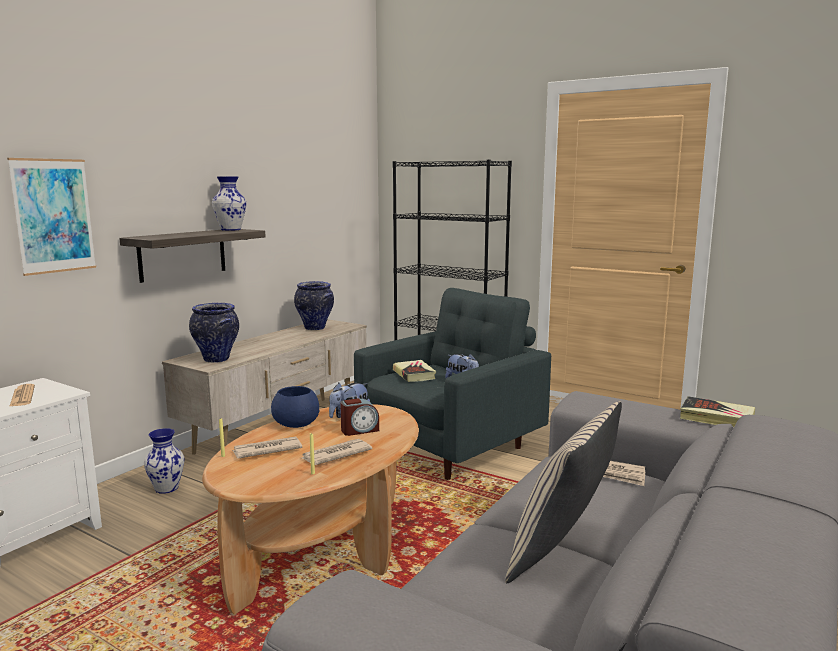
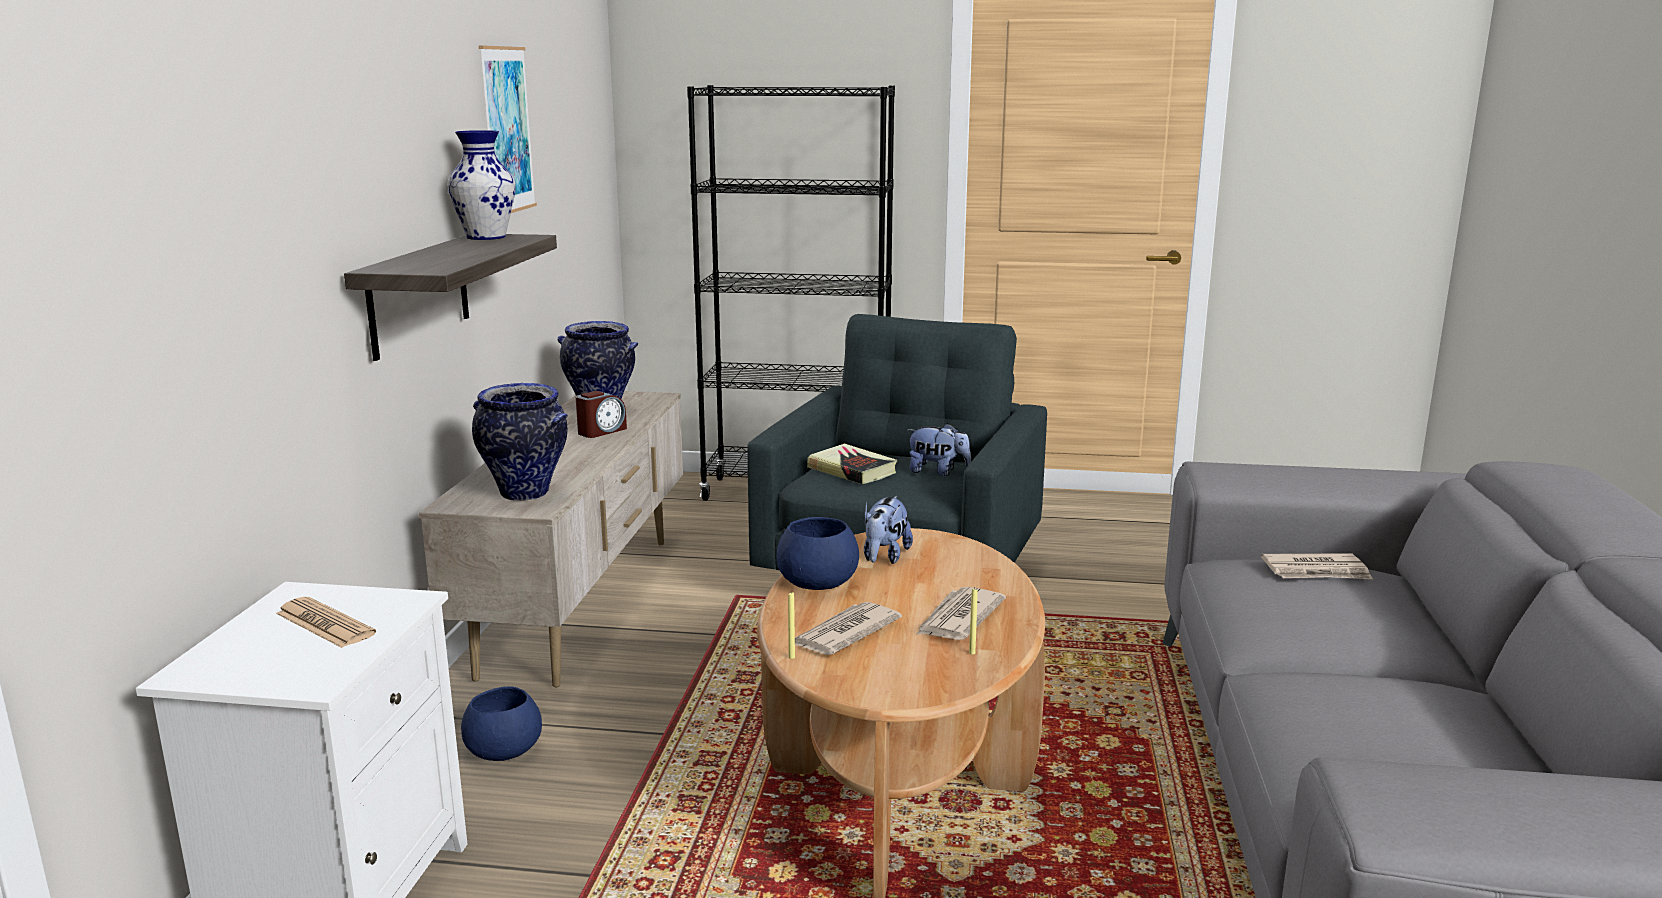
camera: 25 degrees left, 5 degrees up
(53, 216) = (260, 240): picture -> picture (507, 130)
(166, 488) = (502, 750): vase -> blue bowl
(359, 430) = (932, 574): alarm clock -> alarm clock (601, 431)
(563, 551) = (1399, 681): beige pillow -> none
(717, 418) = (1406, 473): book -> none

